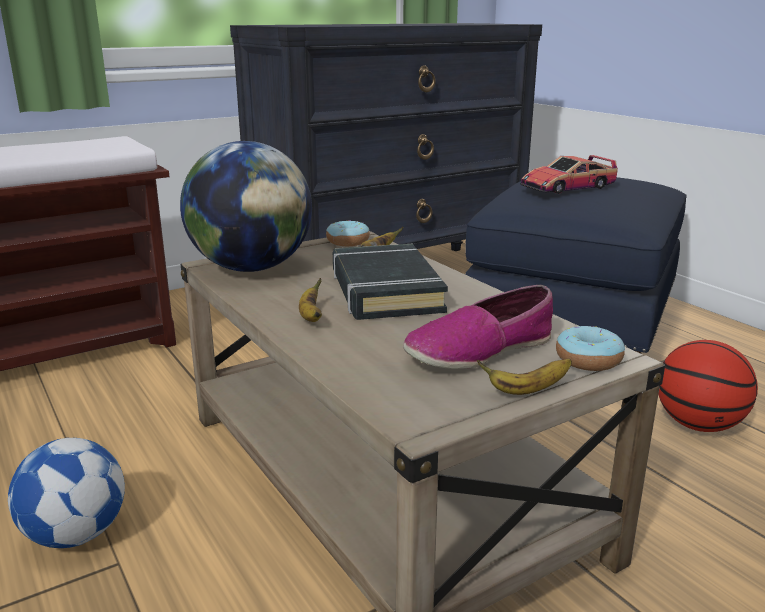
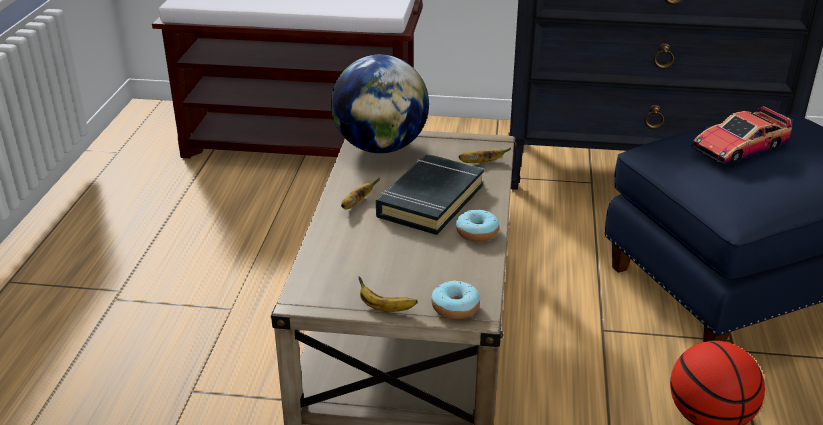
camera: 40 degrees right, 10 degrees up
(76, 534) = (227, 282): football -> none
(348, 242) = (478, 144): donut -> donut (477, 233)
(479, 350) = (407, 271): shoe -> none
(567, 187) = (738, 147): toy car -> toy car turned 45 degrees counterclockwise

